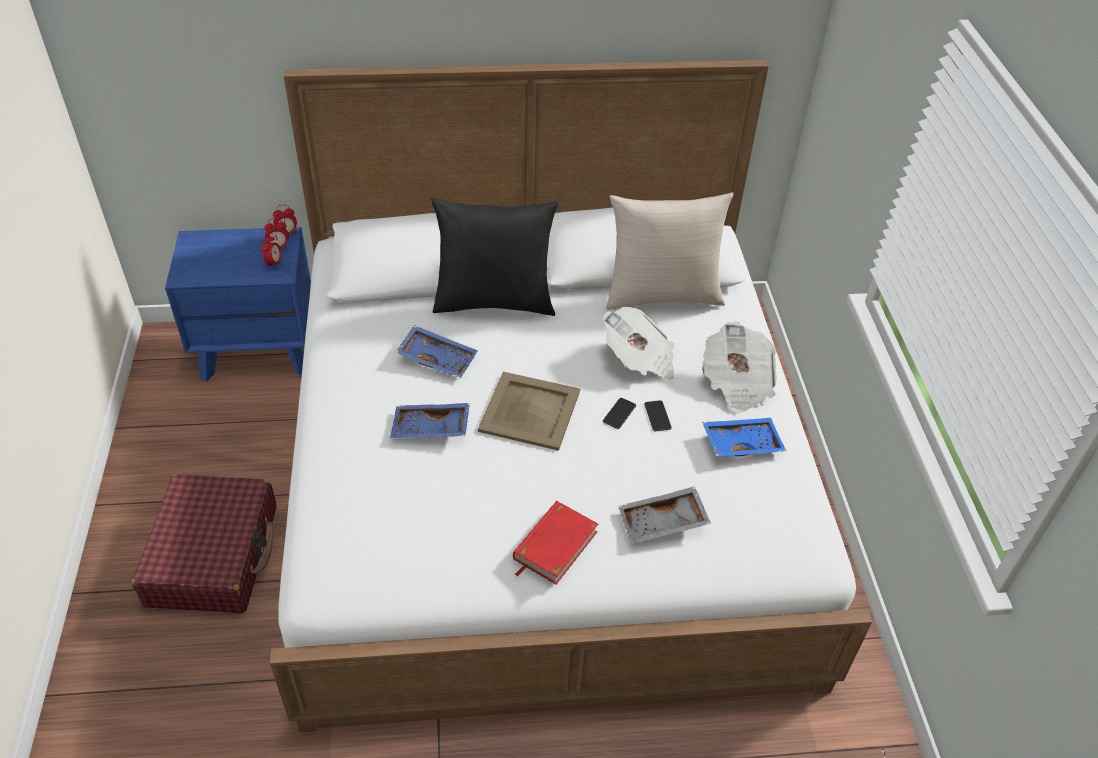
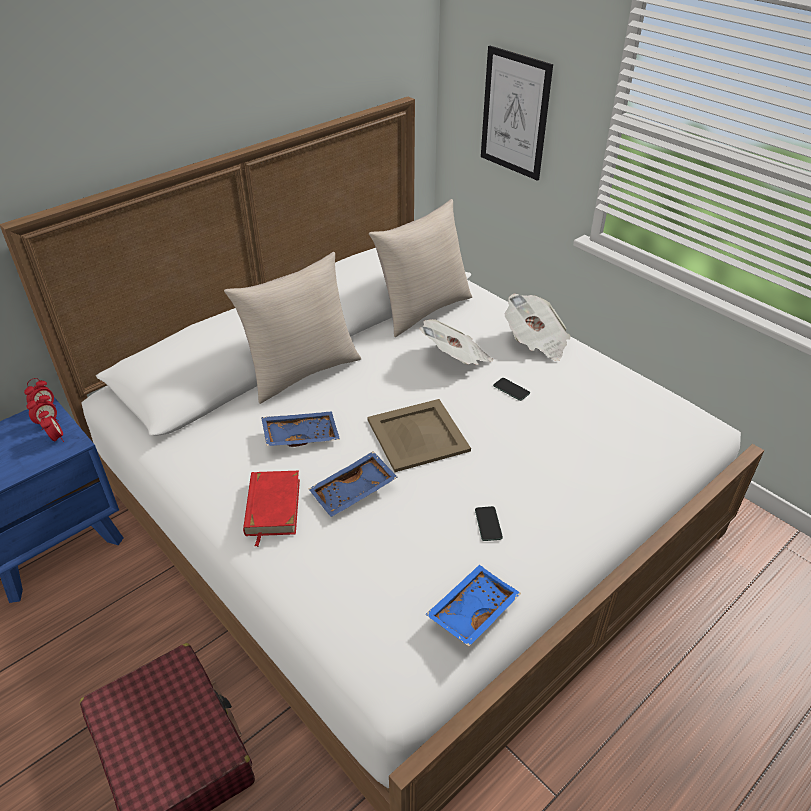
camera: 35 degrees left, 5 degrees down
(494, 301) = (302, 371): black pillow -> beige pillow
(554, 545) = (544, 521): red book -> red book (272, 507)
(619, 413) = (484, 402): phone -> phone (488, 524)
(663, 523) = (597, 459): grey tray -> none
(741, 443) = (583, 377): blue tray -> blue tray (471, 610)
(854, 125) = (515, 113): none -> picture

